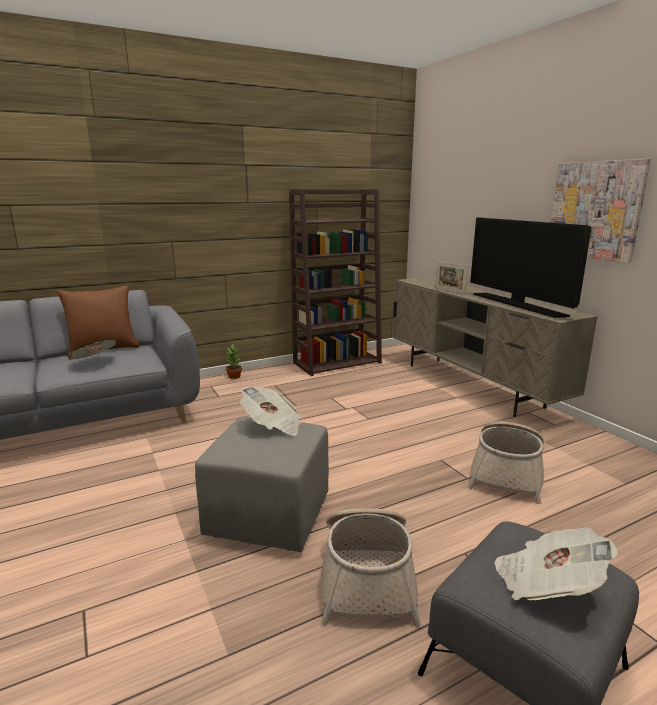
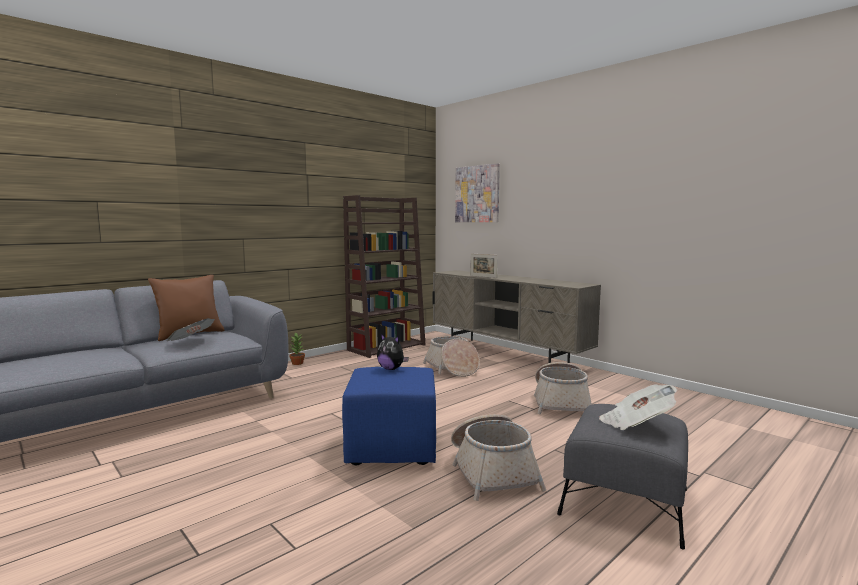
camera: 15 degrees left, 10 degrees down
(268, 515) = (391, 447): grey ottoman -> blue ottoman
(273, 425) = (391, 369): newspaper -> plush toy
(395, 401) = (452, 368): none -> basket
(518, 305) = (541, 281): television -> none
(595, 210) = (589, 208): picture -> picture (477, 194)

